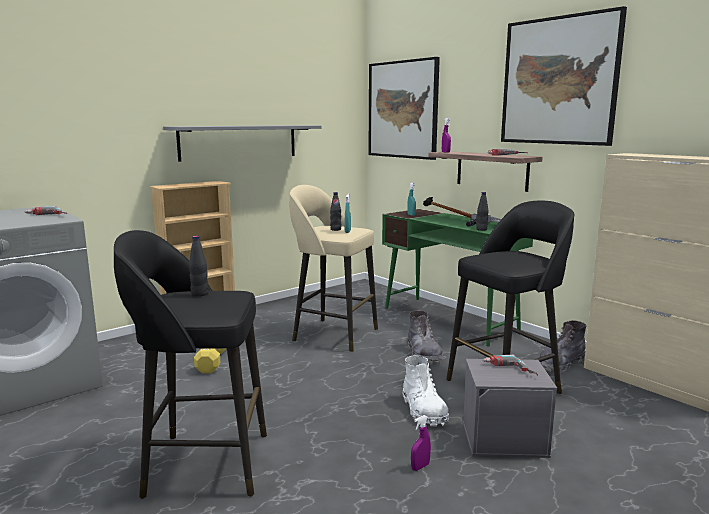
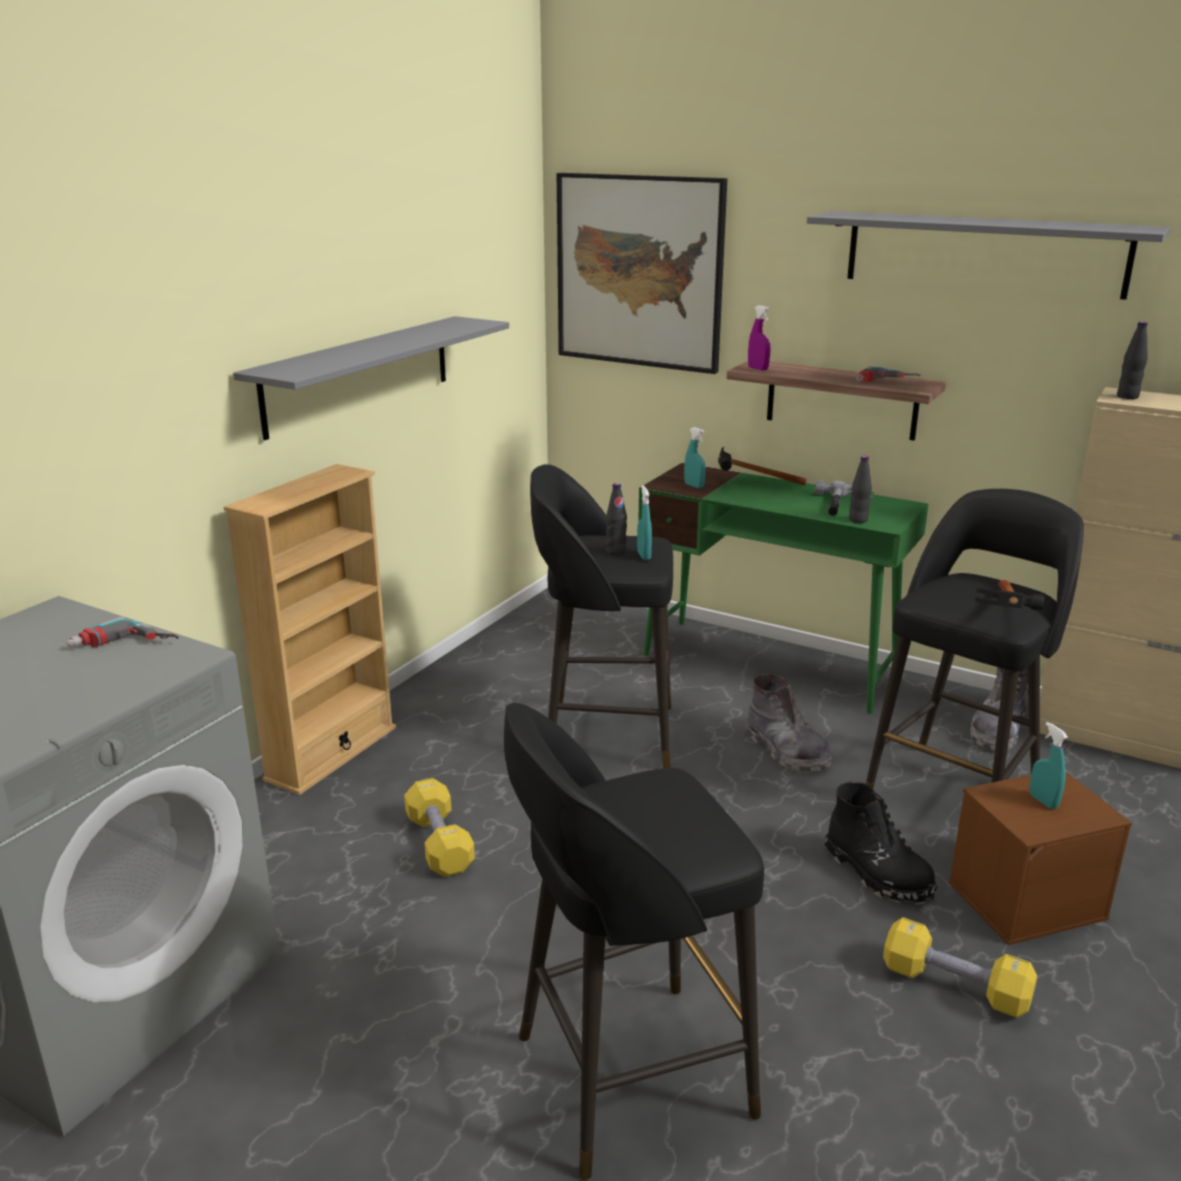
camera: 20 degrees left, 10 degrees up
(200, 294) = (623, 801): black bottle -> black bottle (1127, 396)
(333, 334) = (604, 734): beige stool -> black stool
(420, 467) = (955, 986): purple spray bottle -> yellow dumbbell
(423, 411) = (877, 873): white boot -> black boot
(505, 438) = (1026, 899): grey storage box -> brown storage box
(508, 370) = (1043, 801): power drill -> turquoise spray bottle
(512, 264) = (1006, 617): none -> hammer
(559, 81) = (984, 253): picture -> grey shelf

